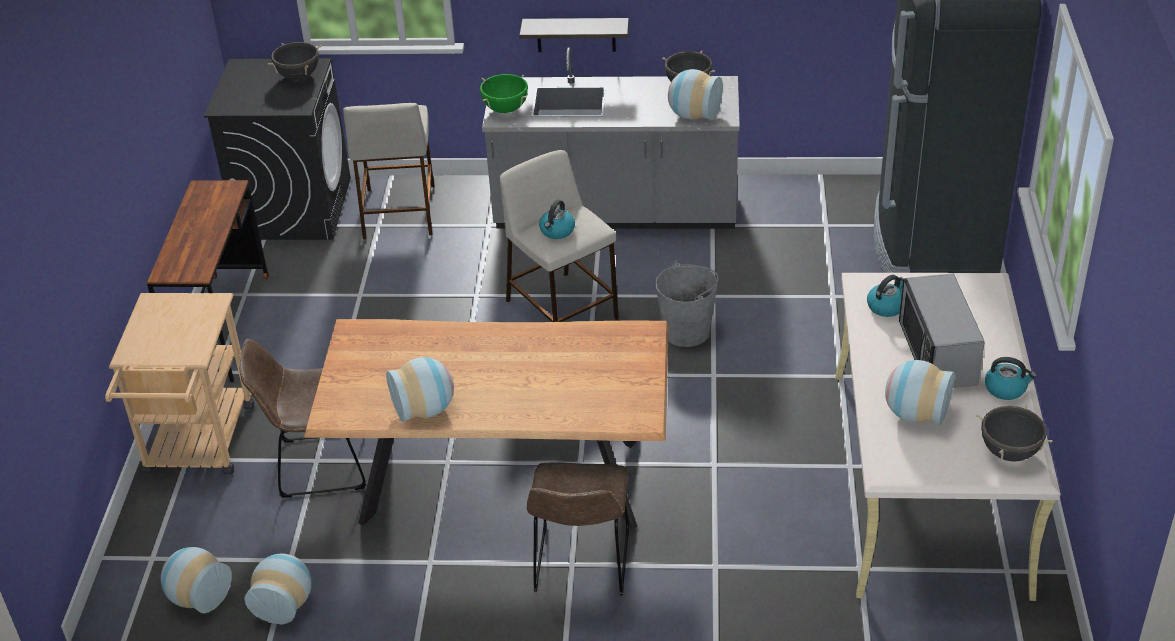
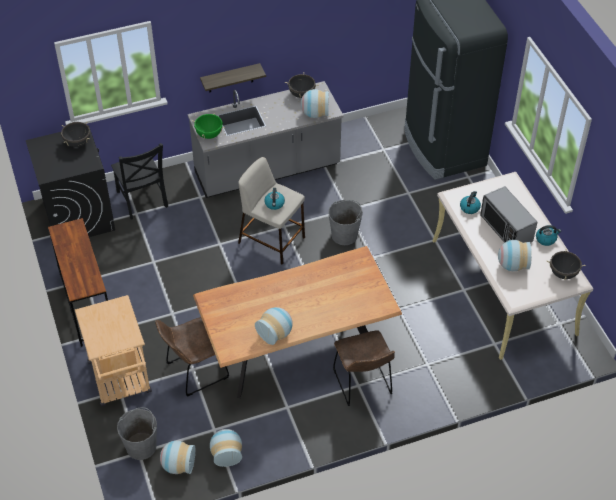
camera: 25 degrees left, 10 degrees up
(162, 550) = (141, 446): none -> grey bucket
(399, 211) = (142, 201): beige stool -> black chair

